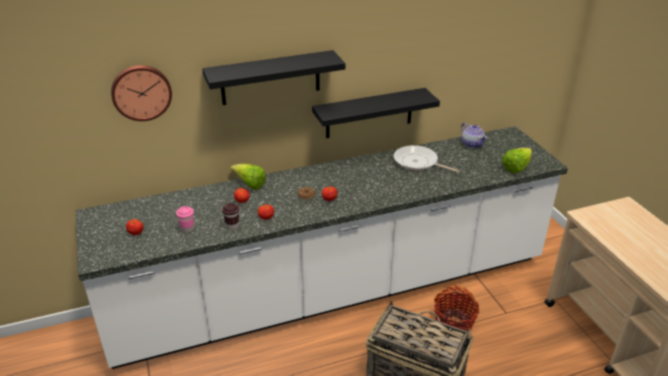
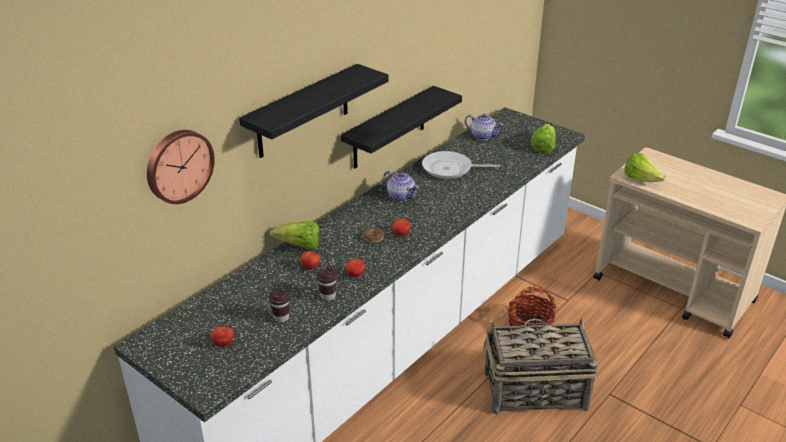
camera: 30 degrees left, 0 degrees up
(187, 229) = (281, 318): pink cup -> brown cup
(358, 171) = (401, 196): none -> teapot
(595, 223) = (641, 179): none -> lettuce

